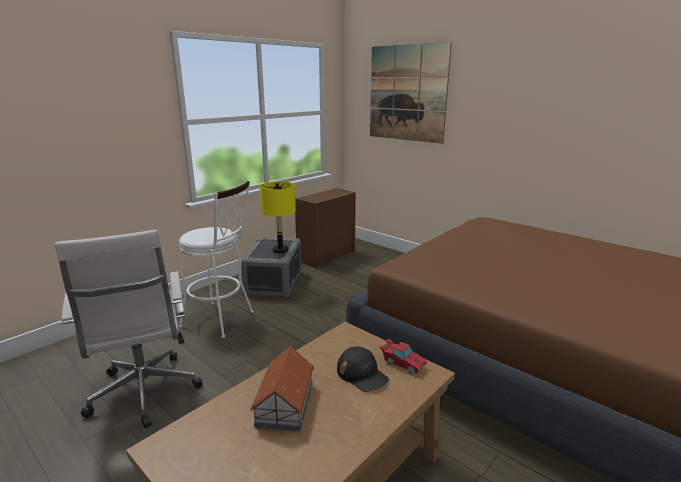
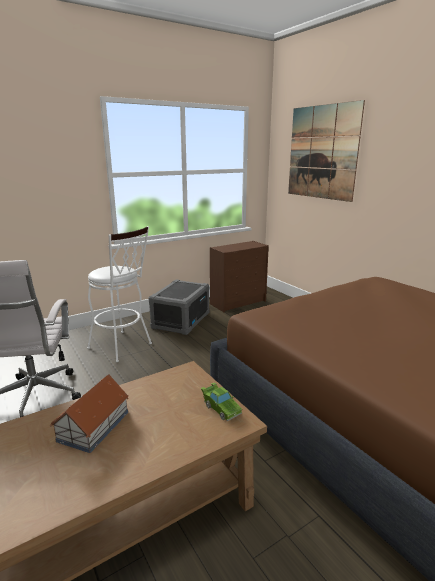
camera: 15 degrees right, 0 degrees up
(280, 250) = (186, 292): yellow table lamp -> none
(362, 374) = (177, 411): black cap -> none
(402, 363) = (220, 408): red toy car -> green toy car

